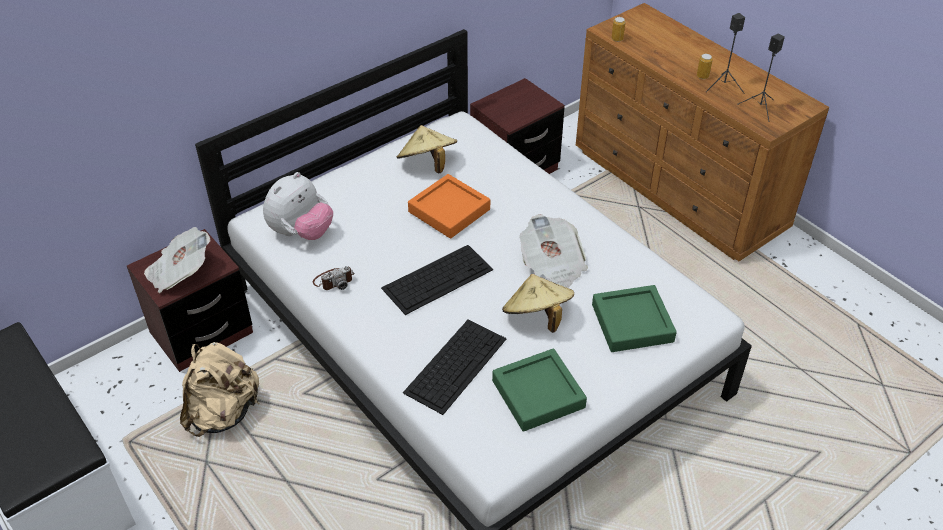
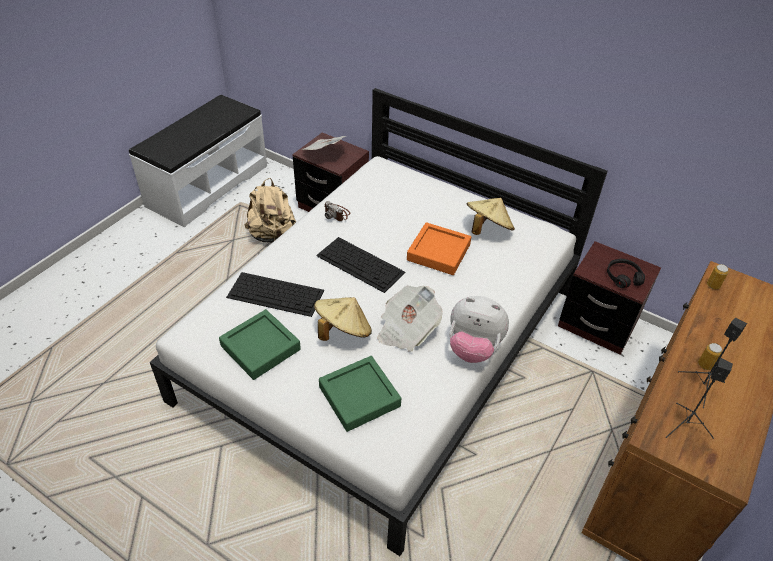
camera: 70 degrees right, 0 degrees up
(301, 232) = (377, 187): plush toy -> plush toy (473, 348)
(528, 104) = (623, 277): none -> black headphones

